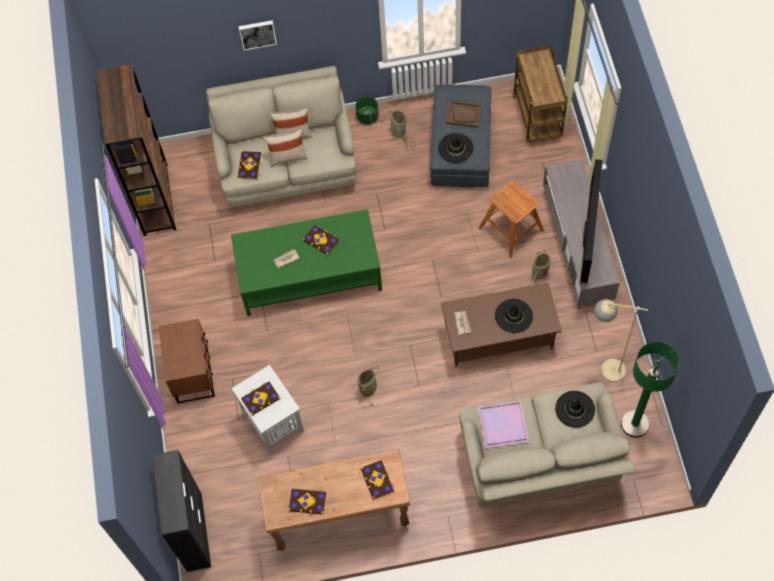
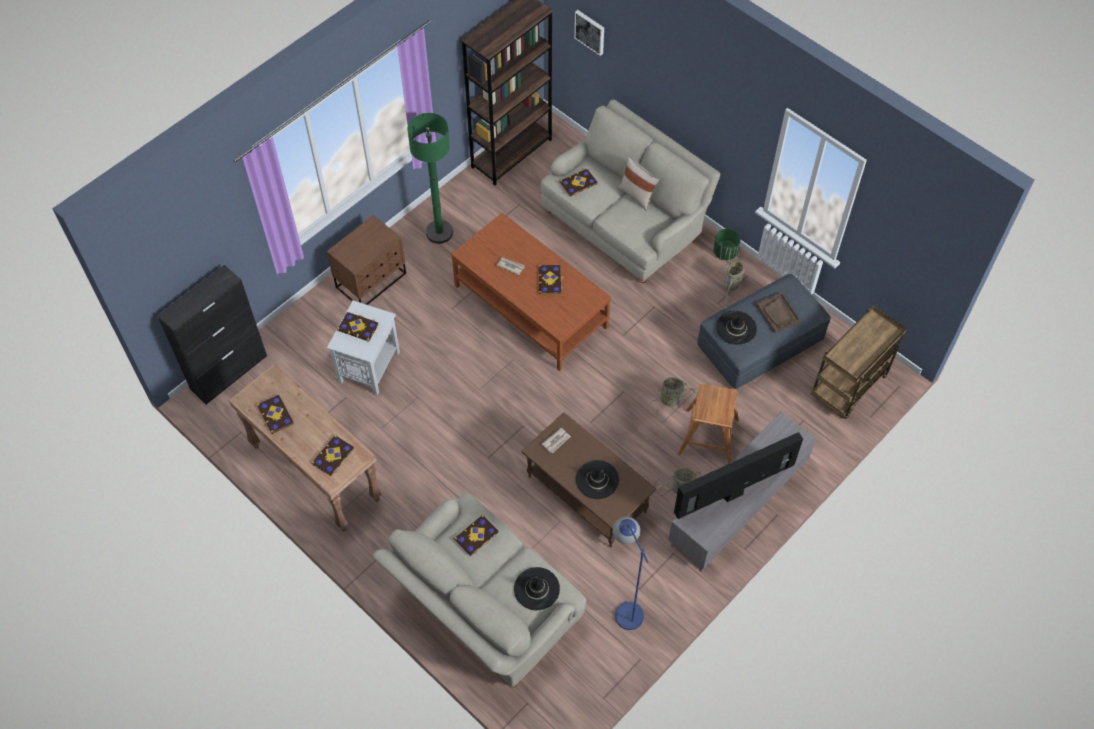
camera: 50 degrees right, 5 degrees down
(257, 33) = (671, 80): picture -> picture (590, 31)
(287, 157) = (611, 205): beige pillow -> none
(310, 274) = (531, 306): green coffee table -> brown coffee table
(368, 387) = (455, 419): basket -> basket (672, 399)
(503, 424) = (476, 536): purple tray -> book
(604, 369) = (624, 607): beige floor lamp -> blue floor lamp
(635, 424) = (586, 670): green floor lamp -> green floor lamp (439, 232)

